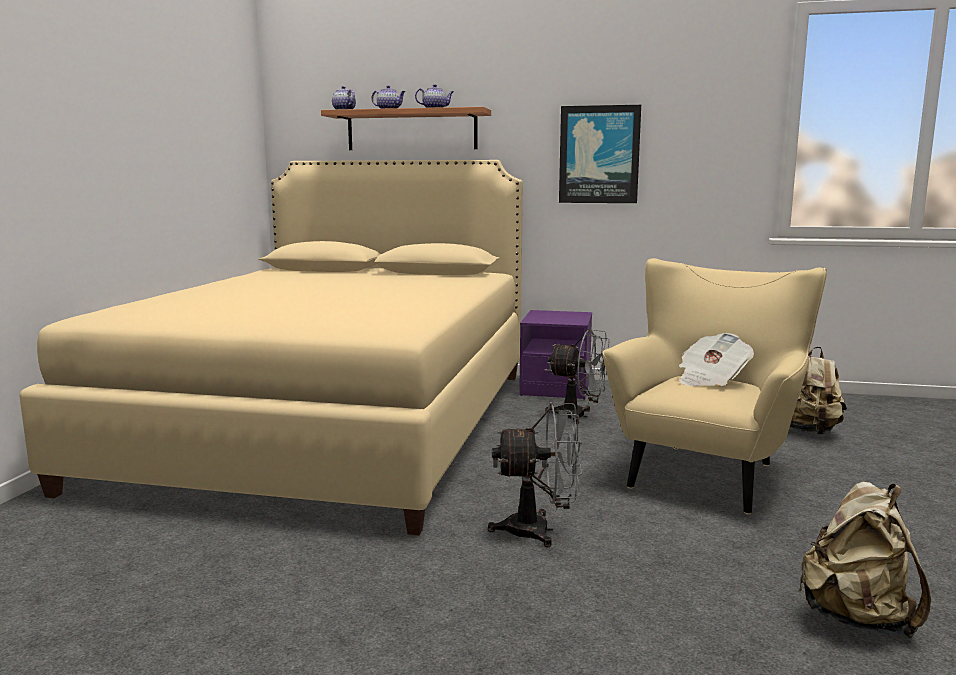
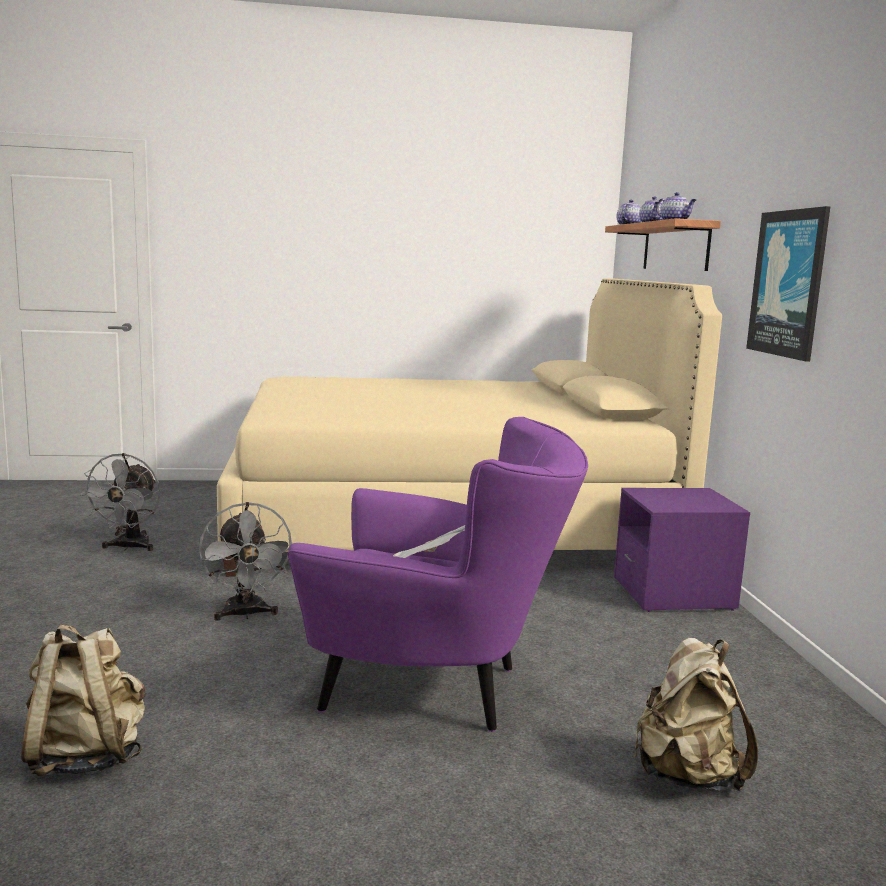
camera: 70 degrees right, 0 degrees up
(579, 416) = (574, 612): grey fan -> grey fan (129, 547)
(707, 472) = (437, 689): beige armchair -> purple armchair

